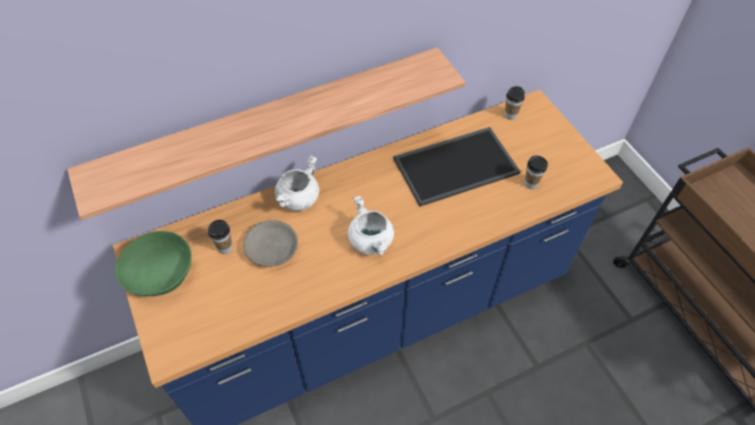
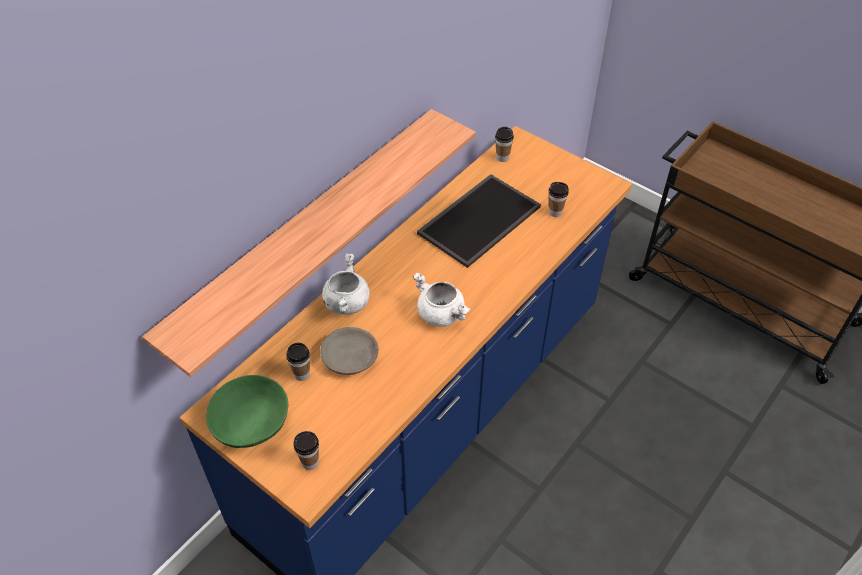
camera: 25 degrees left, 5 degrees down
(185, 329) = (310, 462): none -> cup

